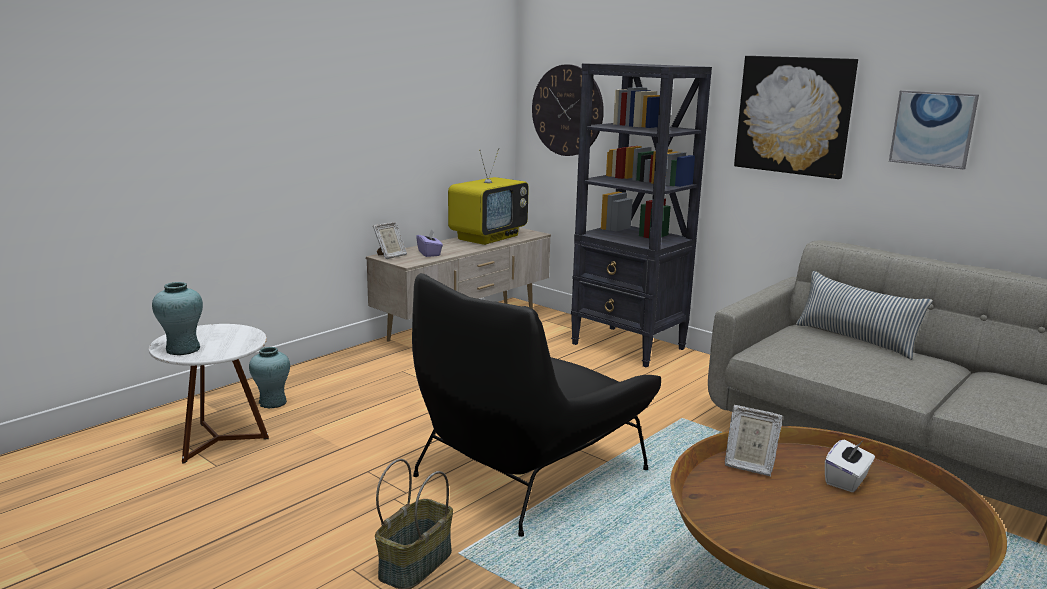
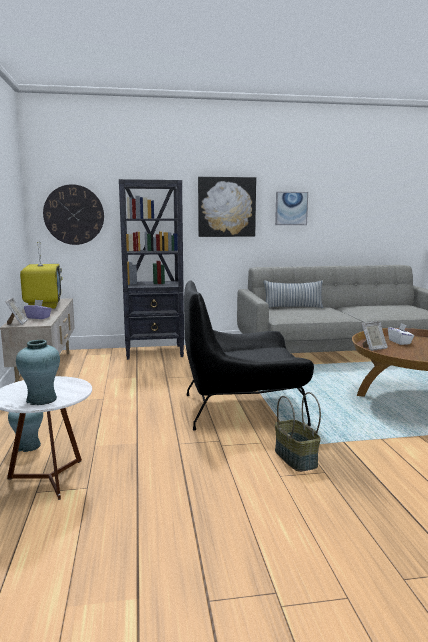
camera: 50 degrees left, 5 degrees down
(528, 471) = (242, 408): black armchair -> black armchair turned 90 degrees clockwise

